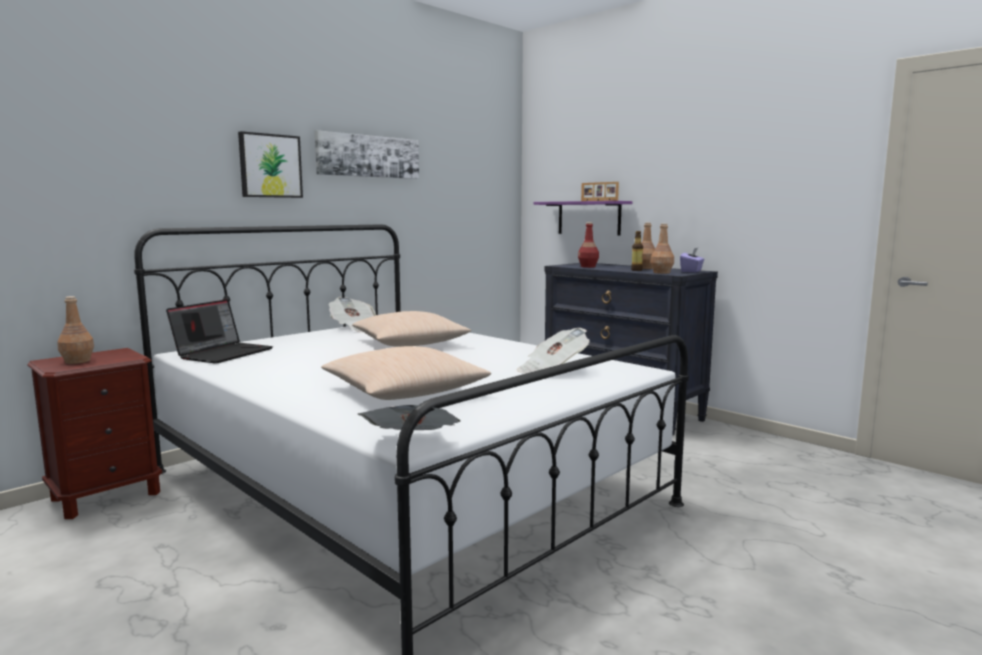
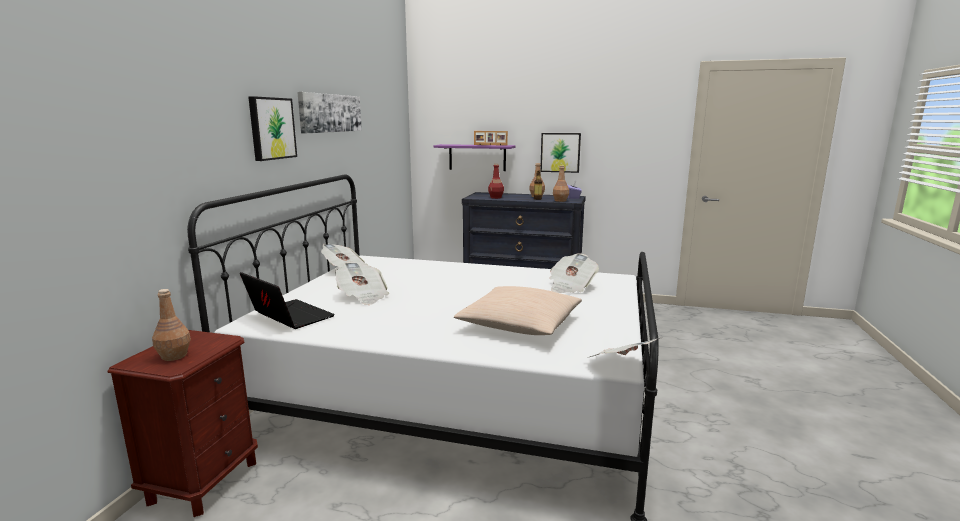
camera: 30 degrees left, 5 degrees up
(224, 353) = (288, 316): laptop -> laptop turned 45 degrees counterclockwise
(317, 348) = (363, 296): none -> newspaper
(409, 343) = (426, 279): beige pillow -> none
(687, 209) = (560, 152): none -> picture

